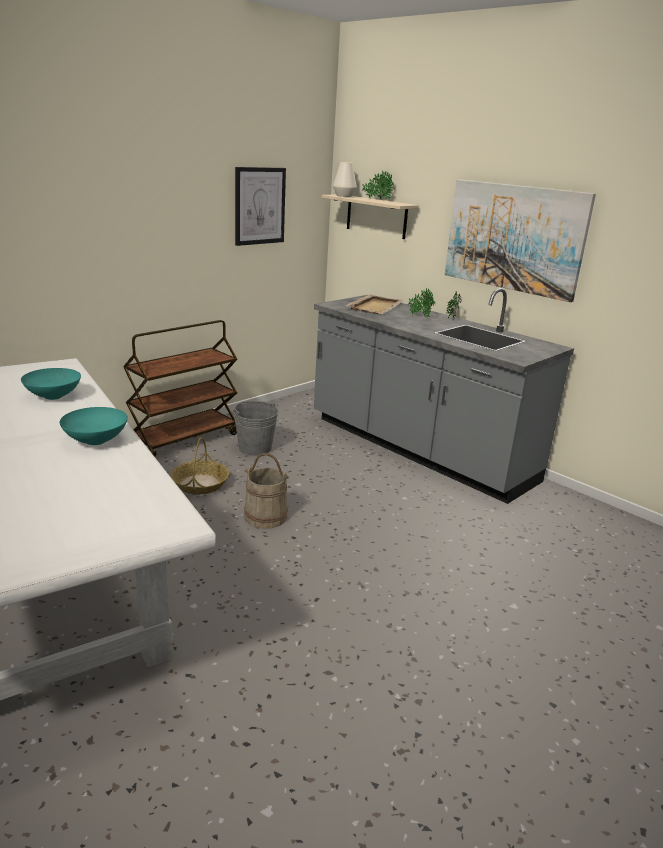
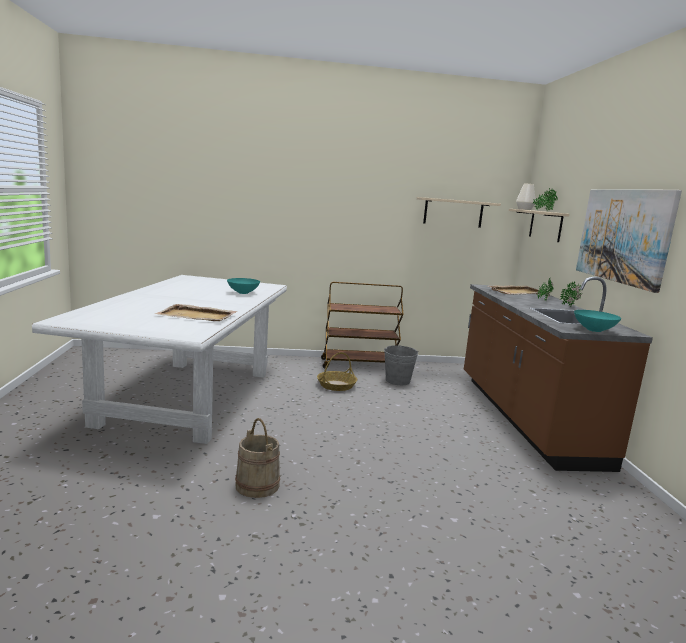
camera: 40 degrees right, 10 degrees down
(95, 441) = (224, 307): turquoise bowl -> turquoise bowl (593, 330)
(95, 476) = (197, 316): none -> beige tray
(259, 206) = (453, 212): picture -> beige shelf
(265, 516) = (351, 411): beige bucket -> beige bucket (257, 485)
(418, 450) = (524, 417): grey counter -> brown counter

